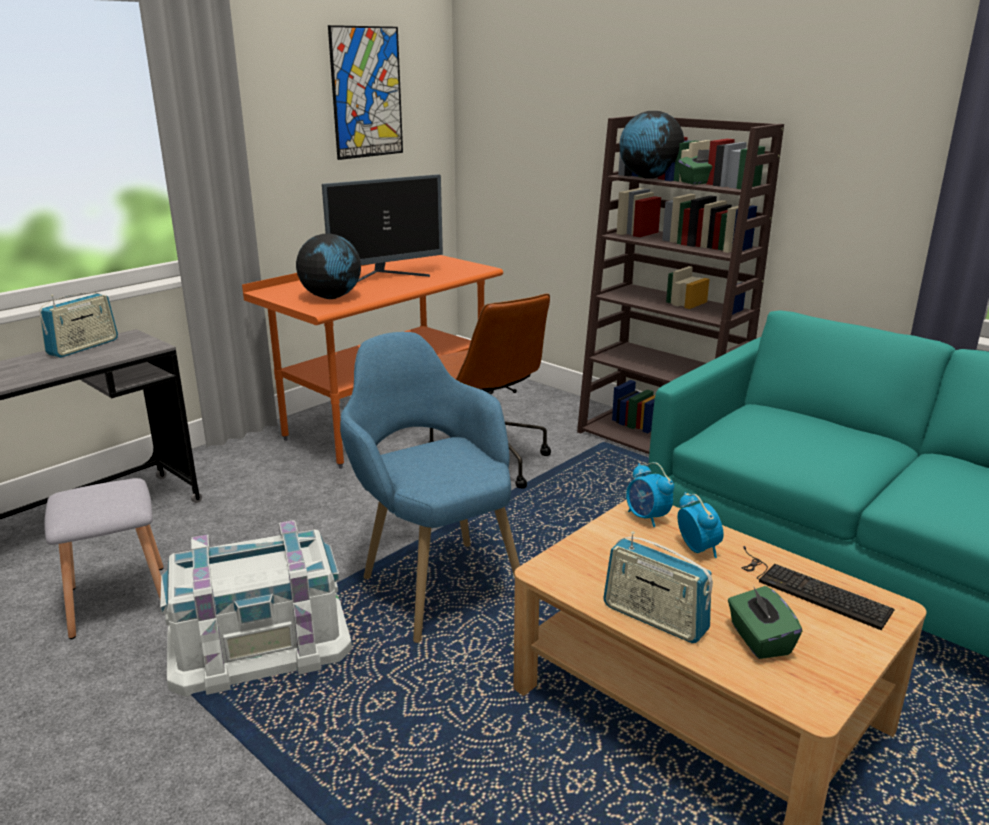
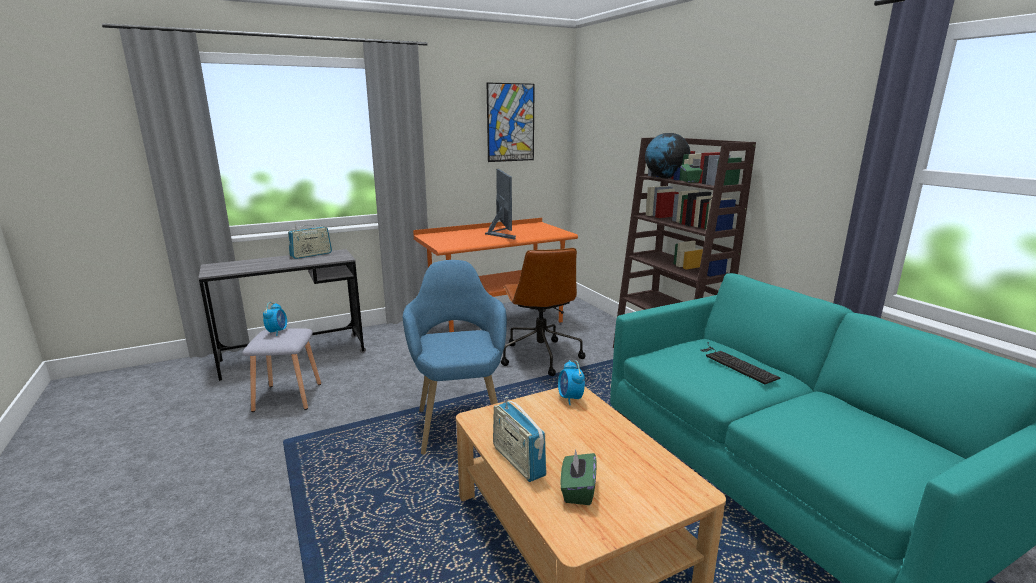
camera: 20 degrees right, 5 degrees down
(260, 642) = (339, 434): white storage box -> none
(331, 297) = (457, 241): globe -> none
(386, 277) = (501, 233): monitor -> monitor turned 90 degrees counterclockwise
(697, 549) = (587, 424): alarm clock -> alarm clock (277, 332)
(809, 589) = (645, 466): keyboard -> keyboard (734, 363)

